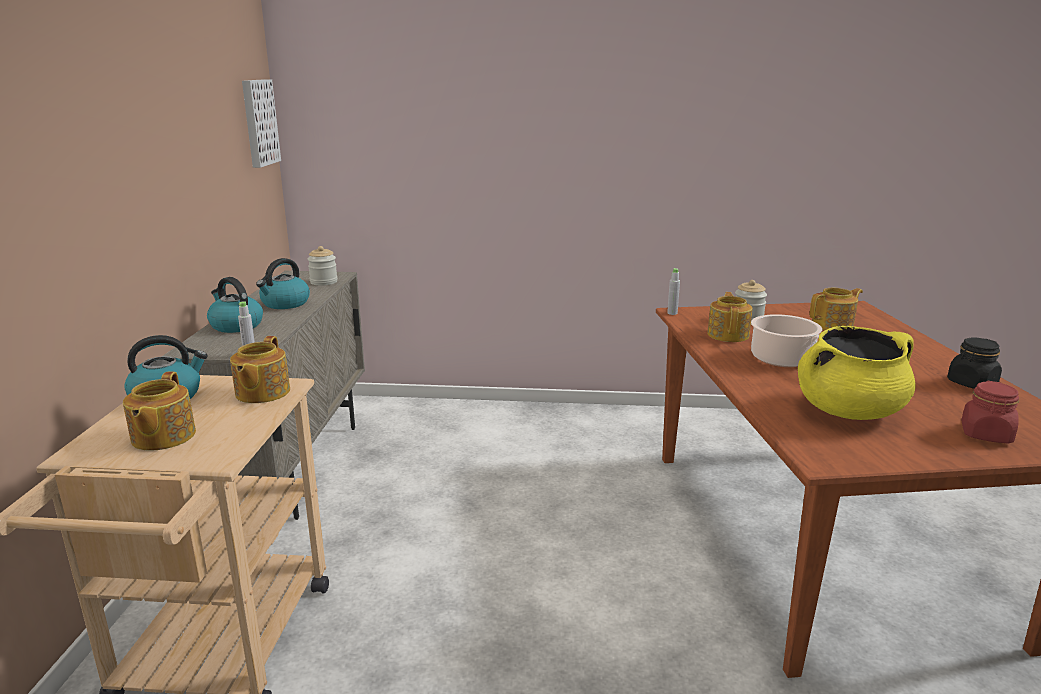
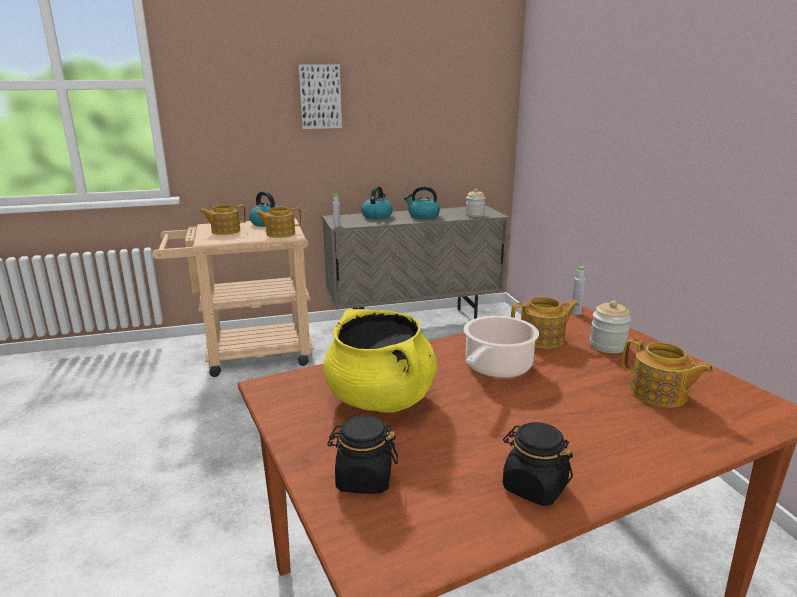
camera: 70 degrees right, 0 degrees up
(258, 122) = (488, 100): picture -> picture (320, 96)
(986, 434) = (363, 479): red jar -> black jar

